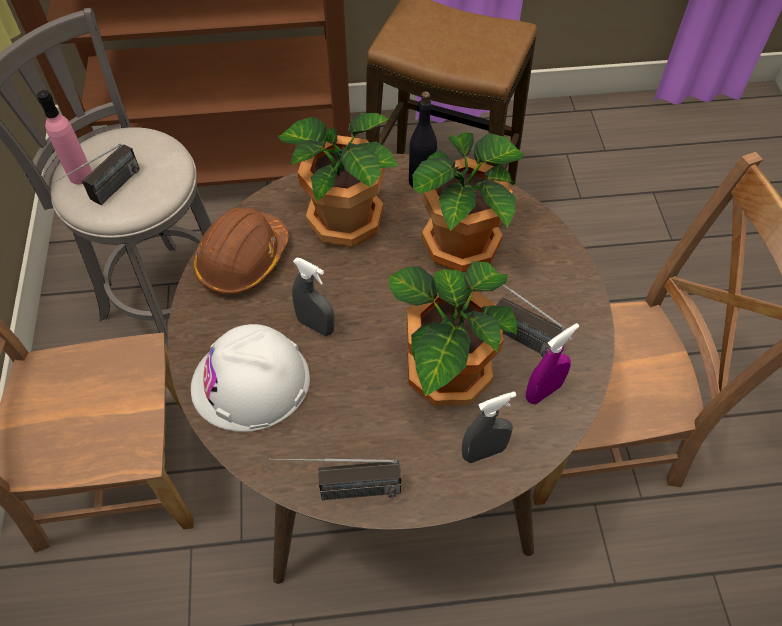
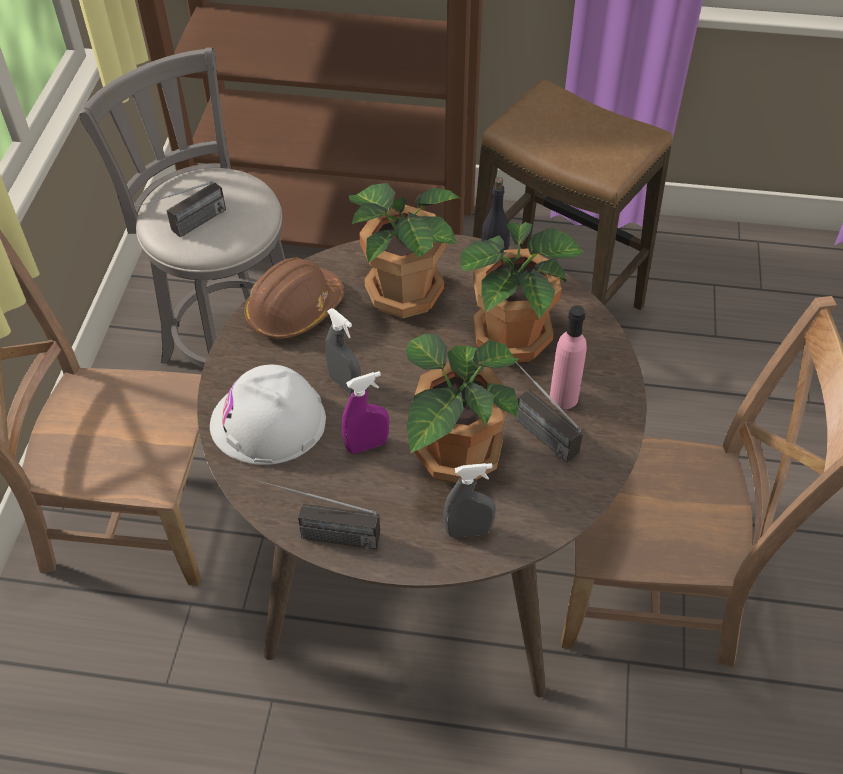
camera: 15 degrees right, 5 degrees down
(81, 175) = (168, 206): pink bottle -> pink bottle (563, 397)
(543, 392) = (546, 490): purple spray bottle -> purple spray bottle (367, 445)

